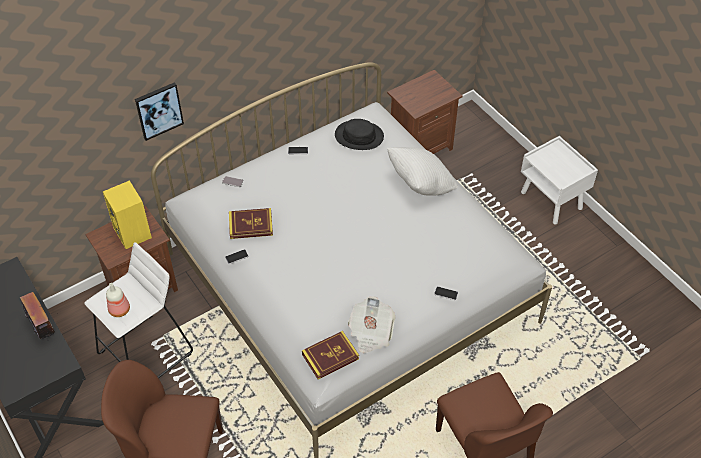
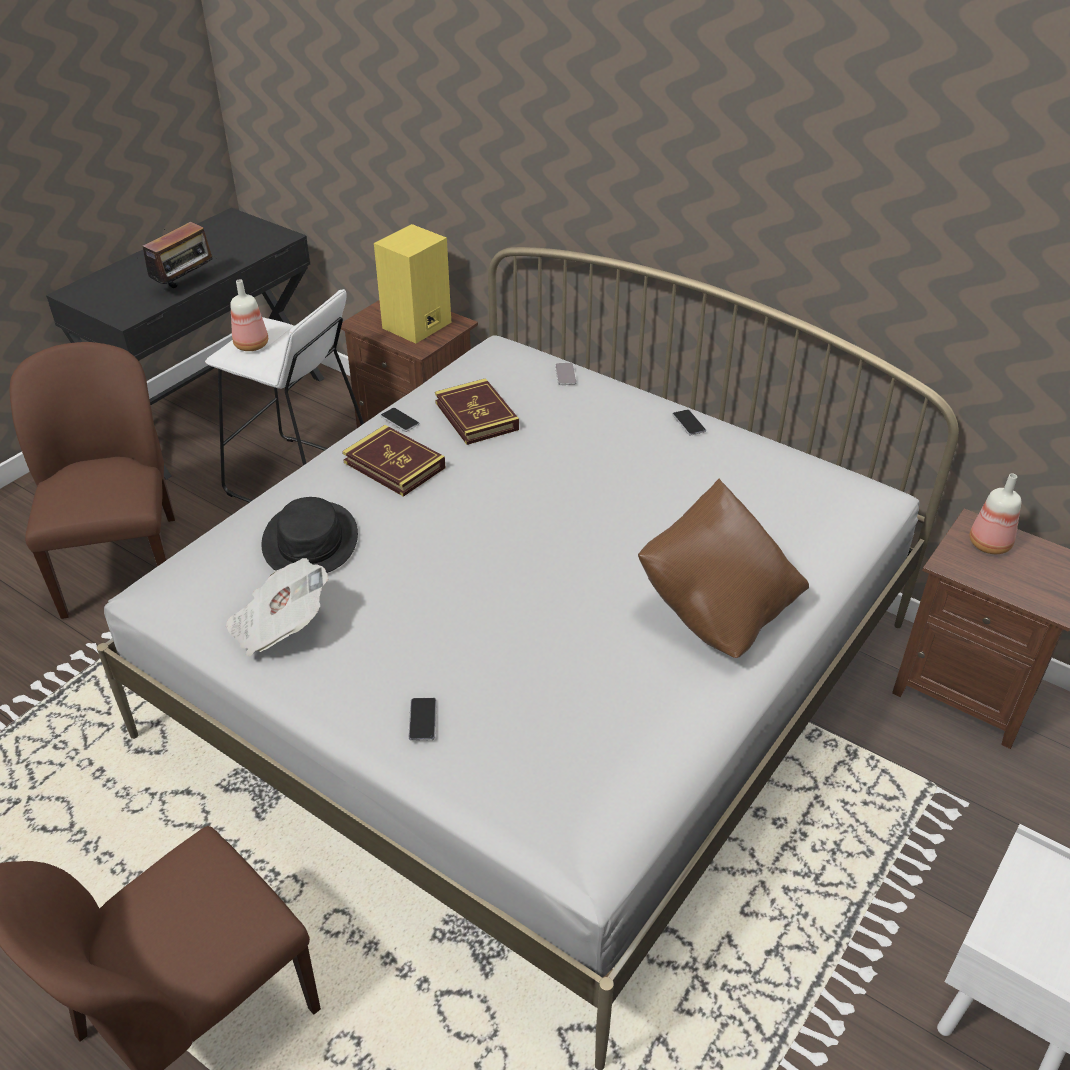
camera: 70 degrees right, 10 degrees down
(159, 110) = (530, 156): picture -> none
(330, 357) = (206, 584): book -> book (394, 465)
(359, 136) = (787, 486): black hat -> black hat (311, 541)
(410, 94) = (988, 543): none -> bottle
(420, 185) = (718, 608): white pillow -> brown pillow

